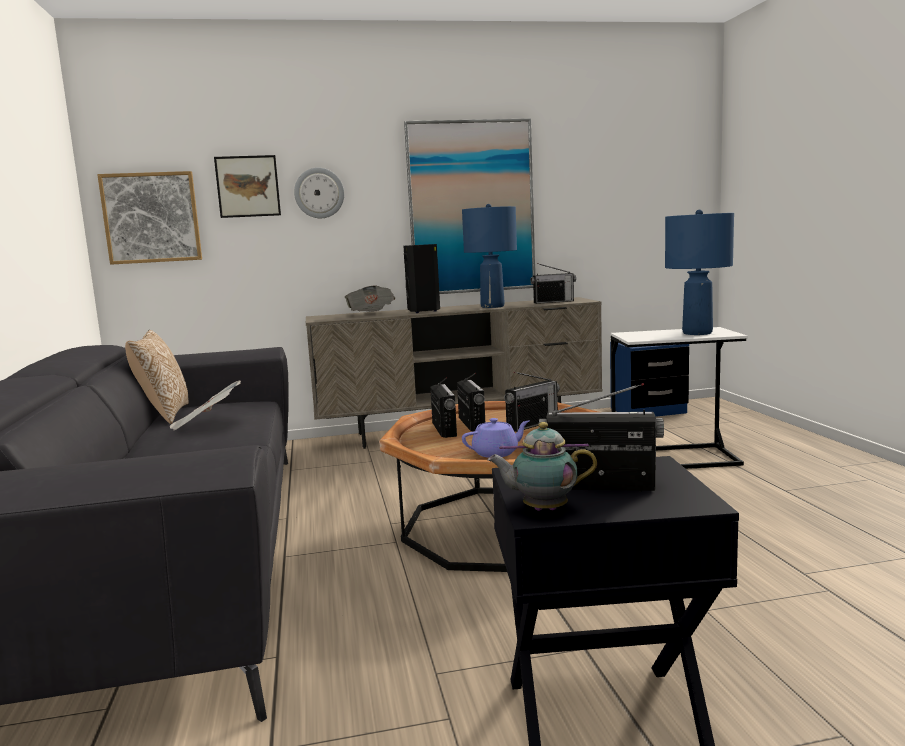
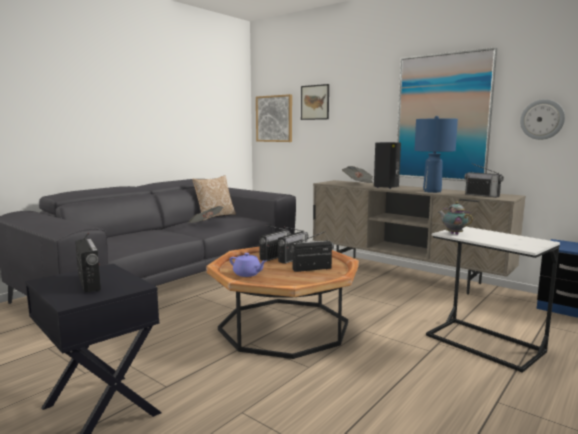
camera: 50 degrees right, 0 degrees up
(319, 193) = (349, 106): wall clock -> wall clock (542, 119)
(532, 424) = (312, 269): radio -> radio turned 150 degrees clockwise
(542, 510) = (50, 280): teapot -> teapot (453, 233)
(697, 333) = (509, 241): blue table lamp -> none

